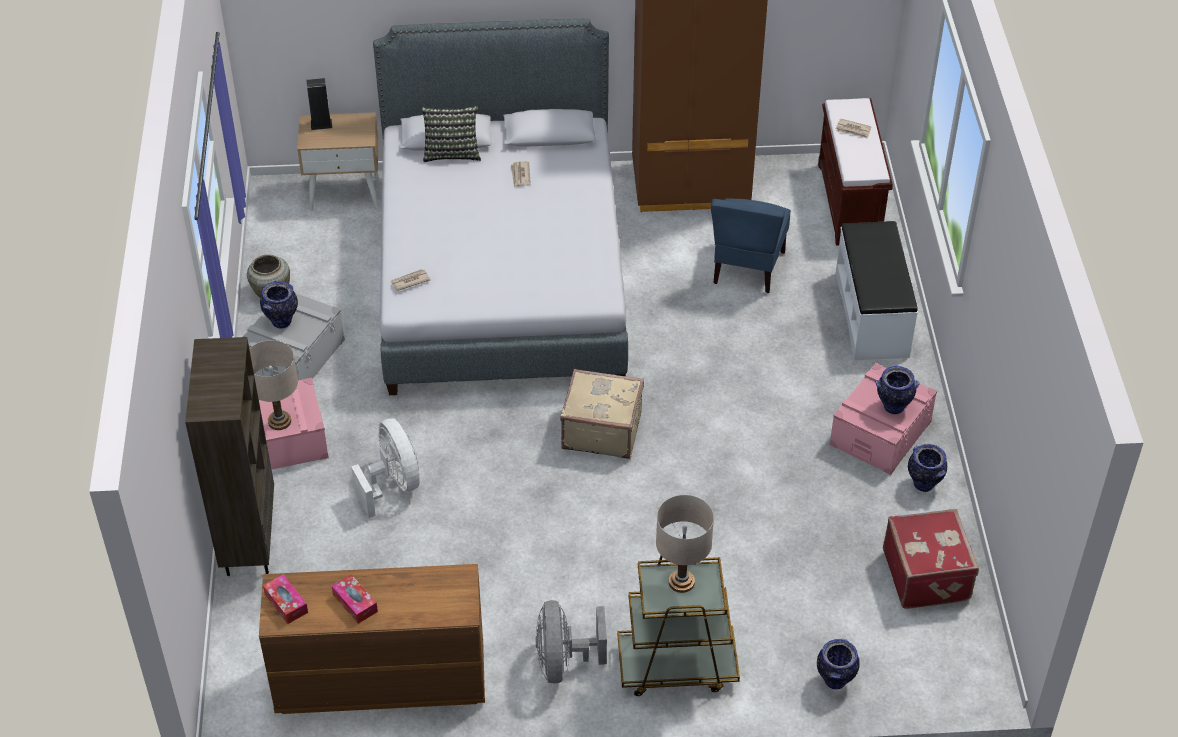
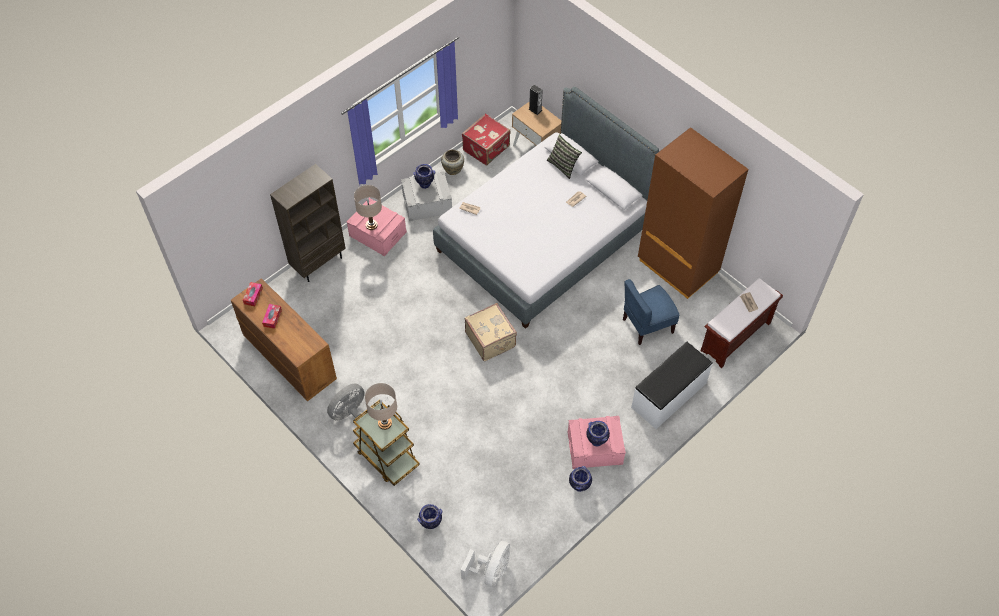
camera: 50 degrees right, 10 degrees up
(393, 485) = (391, 288): white fan -> white fan (490, 571)
(927, 575) = (525, 522): red suitcase -> red suitcase (487, 148)

